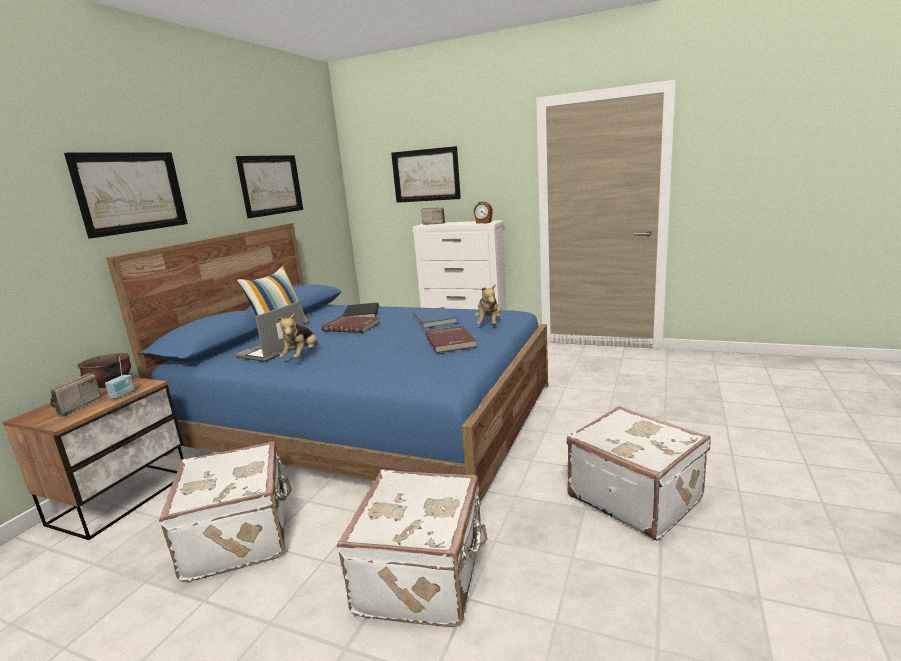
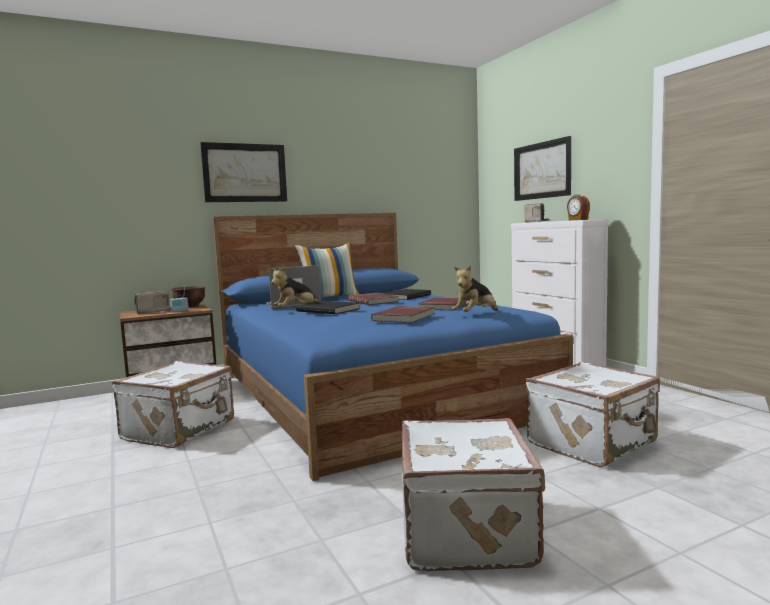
camera: 40 degrees right, 10 degrees down
(270, 185) = (381, 177): picture -> none
(352, 349) = (328, 310): none -> black book
(424, 576) = (215, 496): white suitcase -> white suitcase (593, 443)
(433, 320) = (443, 306): blue book -> red book

